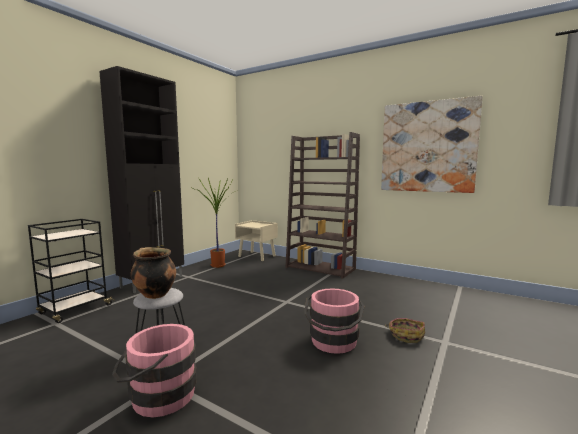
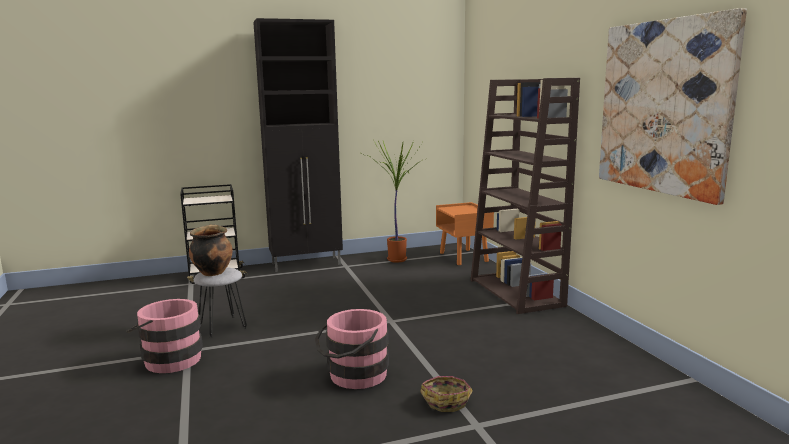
camera: 40 degrees right, 5 degrees up
(257, 256) = (464, 257): beige nightstand -> orange nightstand

